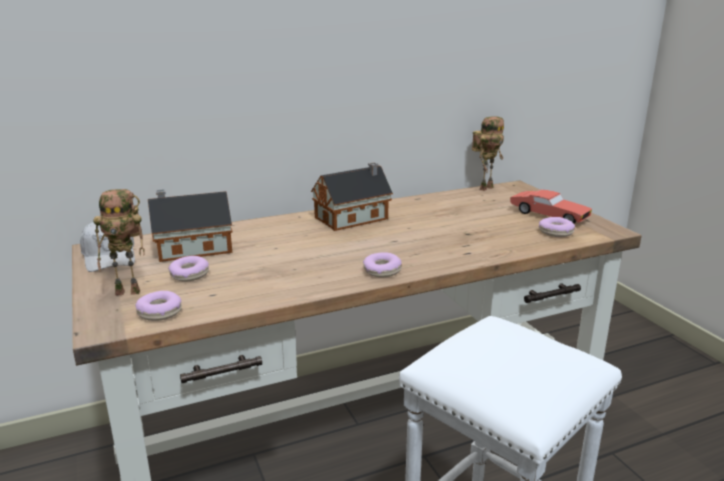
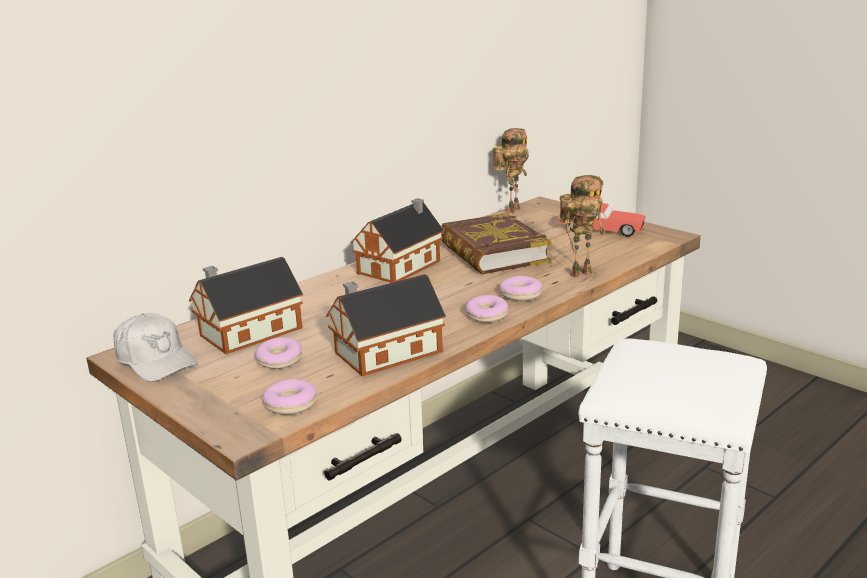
camera: 20 degrees left, 0 degrees up
(130, 291) = (229, 391): toy robot -> toy robot (581, 273)
(270, 285) = (384, 353): none -> toy house
(437, 219) = (492, 252): none -> book
(555, 232) = (621, 246): donut -> donut (521, 295)

